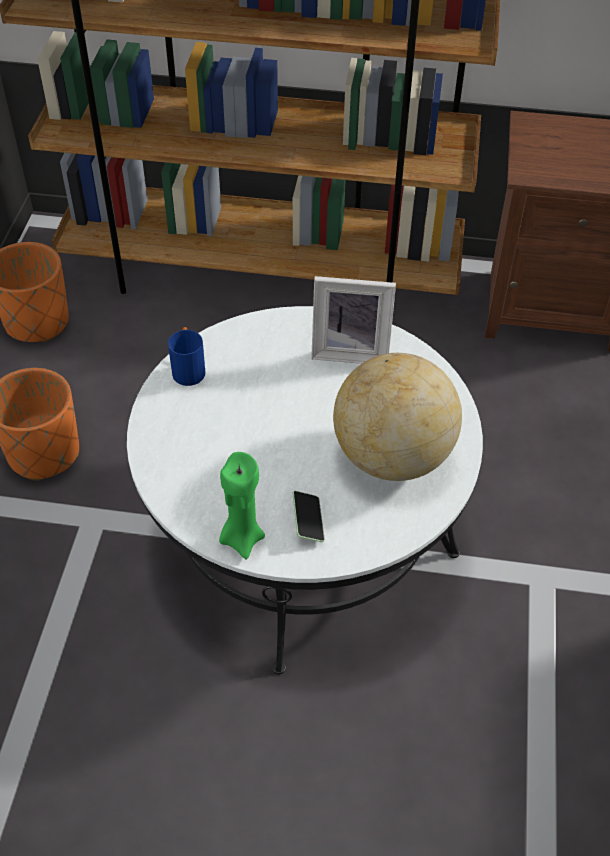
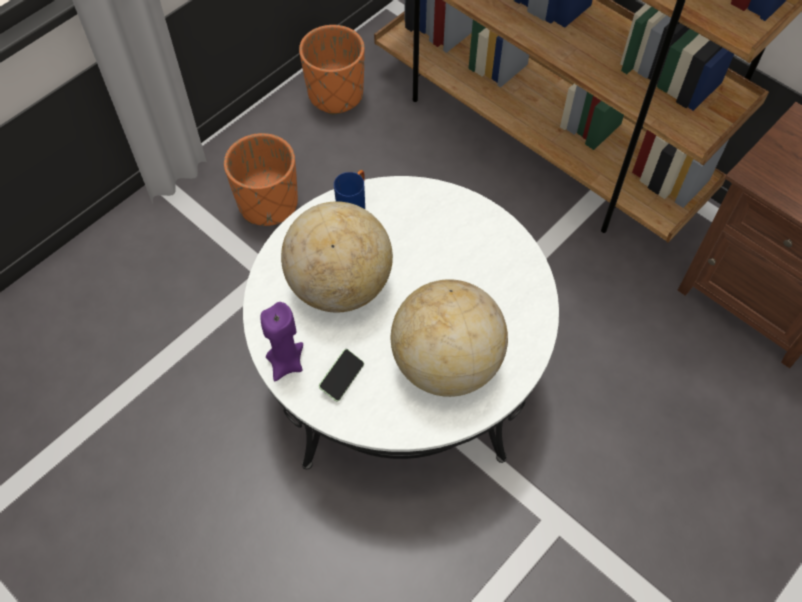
camera: 35 degrees right, 10 degrees up
(237, 444) = (340, 286): none -> globe
(242, 538) = (286, 362): green candle -> purple candle
(350, 351) = (488, 255): picture frame -> none

